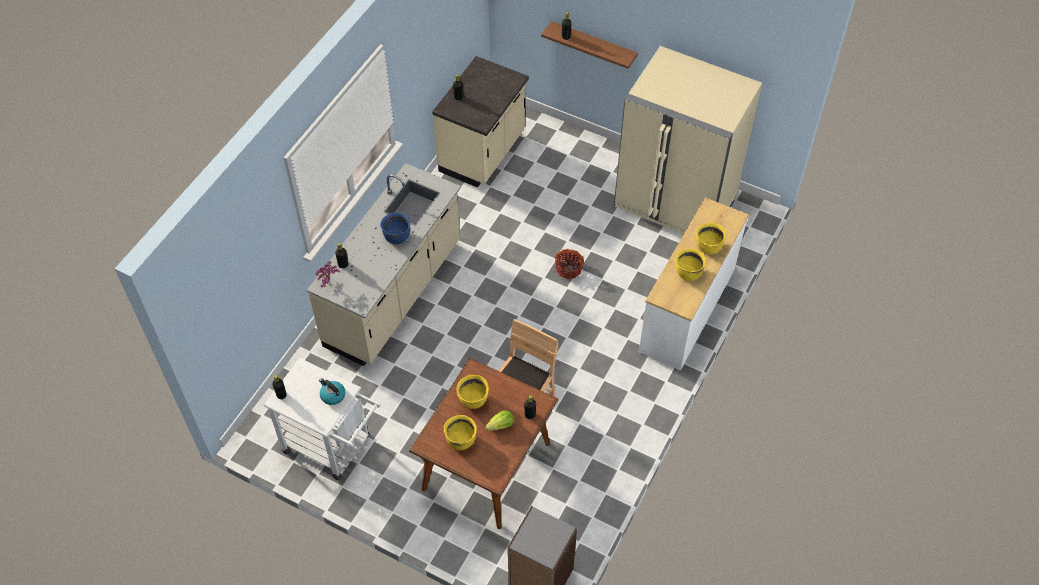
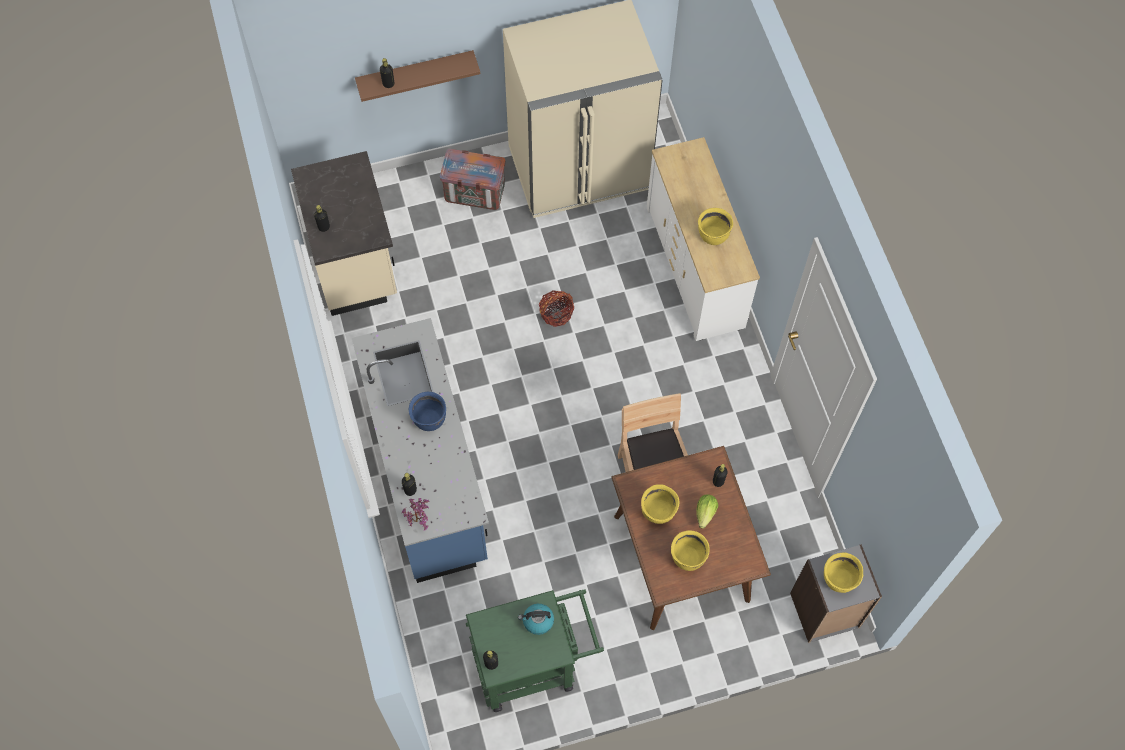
camera: 45 degrees left, 10 degrees up
(333, 446) = (533, 664): white cart -> green cart
(394, 295) = (428, 474): beige counter -> blue counter
(595, 168) = (475, 193): none -> crate
(708, 247) = (704, 196): yellow cooking pot -> yellow cooking pot (839, 579)

